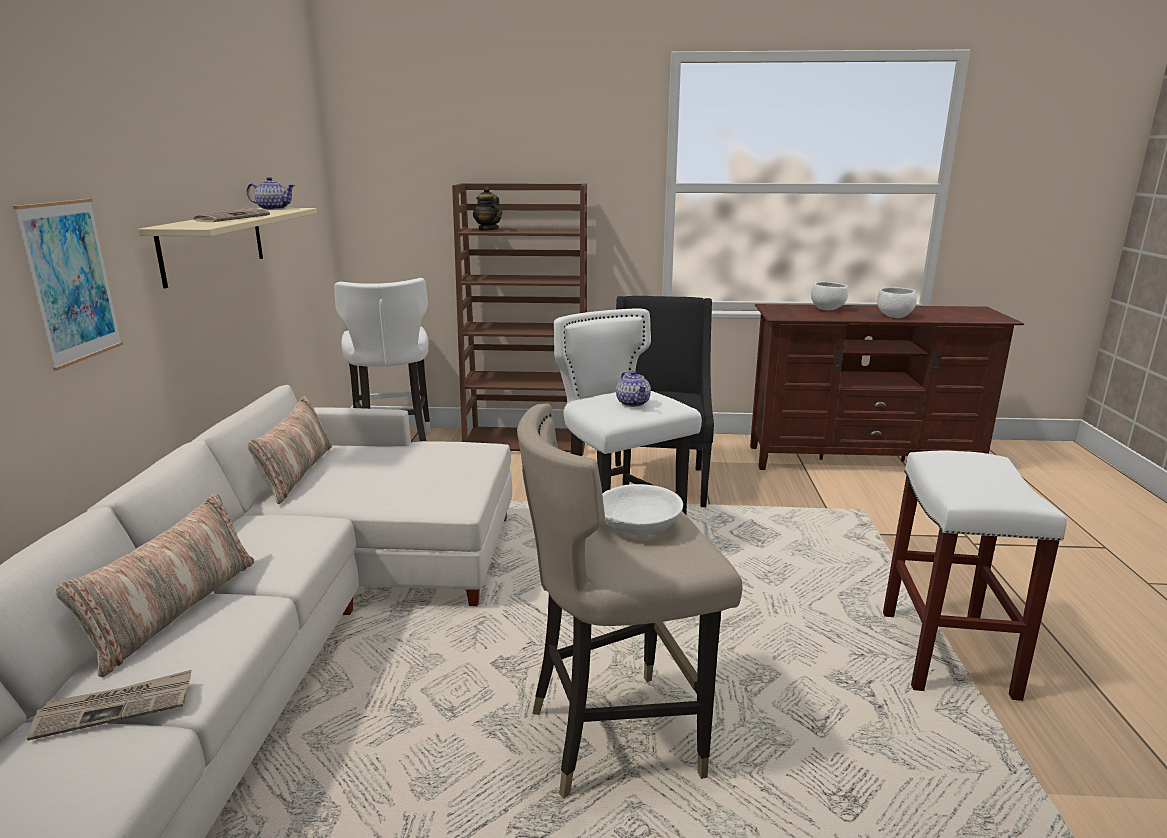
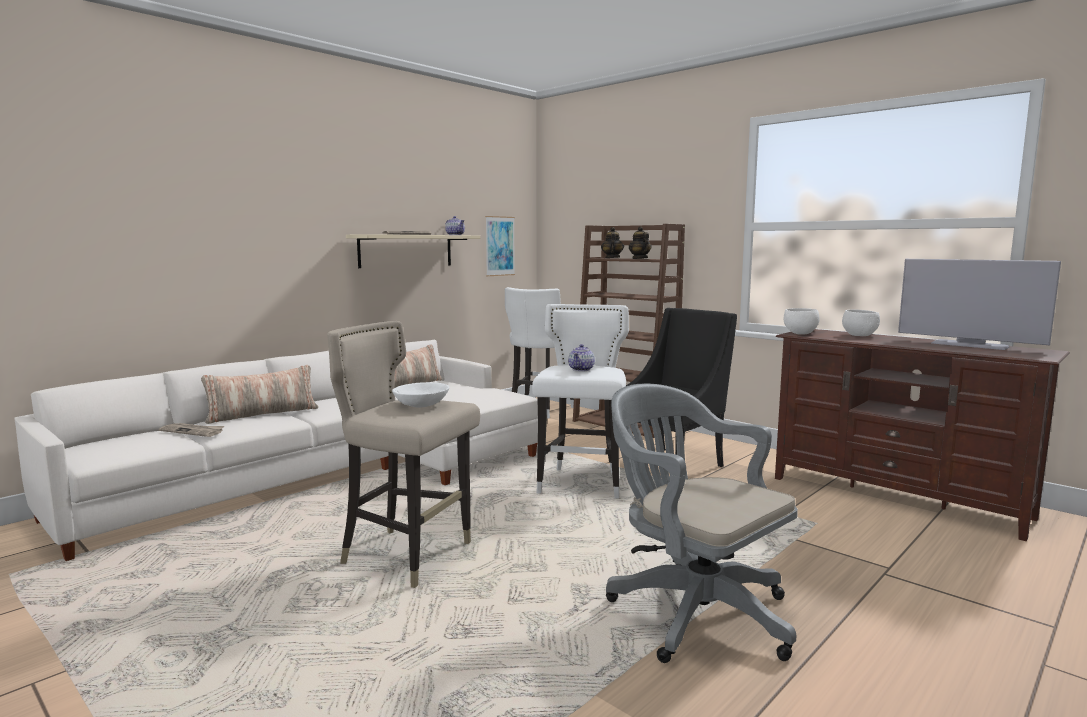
camera: 40 degrees right, 10 degrees down
(71, 282) = (292, 254): picture -> picture (500, 246)
(532, 230) = (639, 258): none -> teapot
(894, 317) = (911, 345): white bowl -> white bowl (800, 333)
(924, 310) = (969, 345): none -> television
(945, 652) = (693, 610): white stool -> grey office chair

